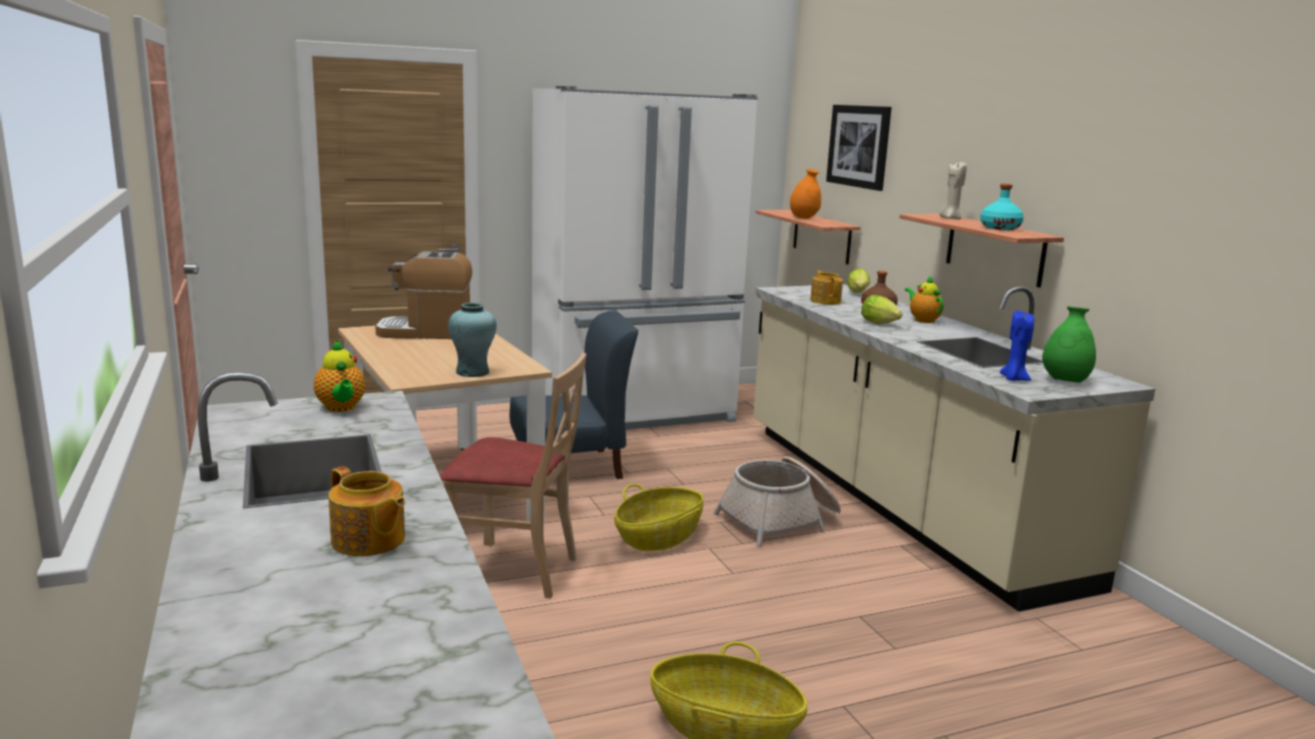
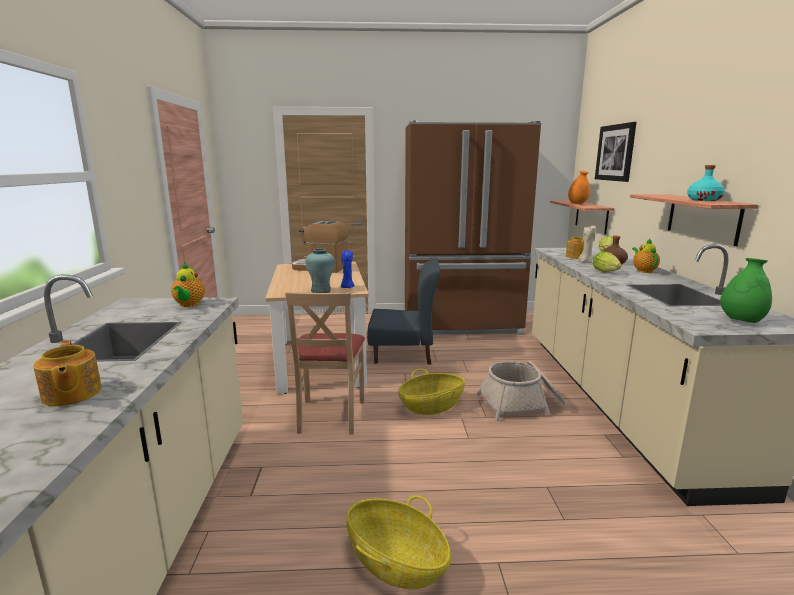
camera: 20 degrees right, 0 degrees up
(514, 570) = (330, 416): beige chair -> beige chair turned 60 degrees clockwise
(635, 413) = (462, 325): white fridge -> brown fridge
(950, 218) = (668, 196): beige candle -> beige candle (585, 262)
(1013, 379) = (692, 316): blue candle -> blue candle (347, 287)

